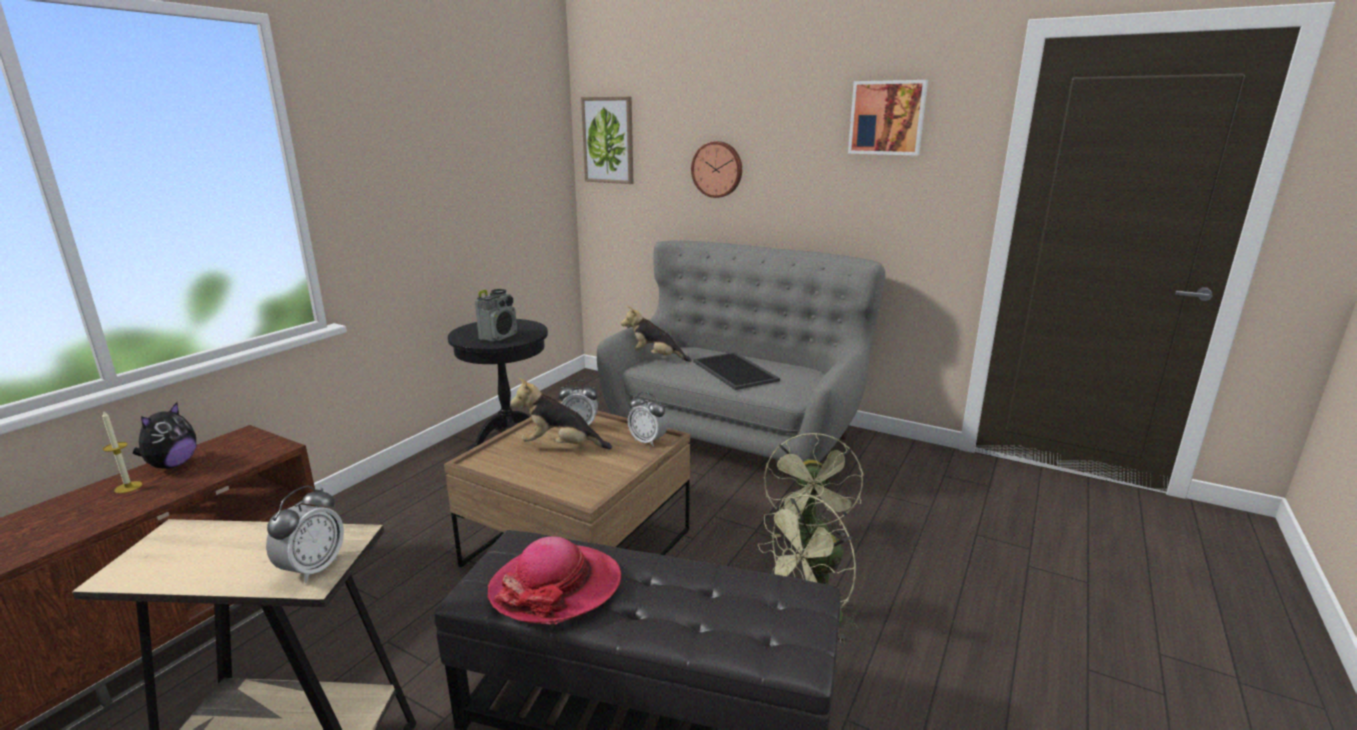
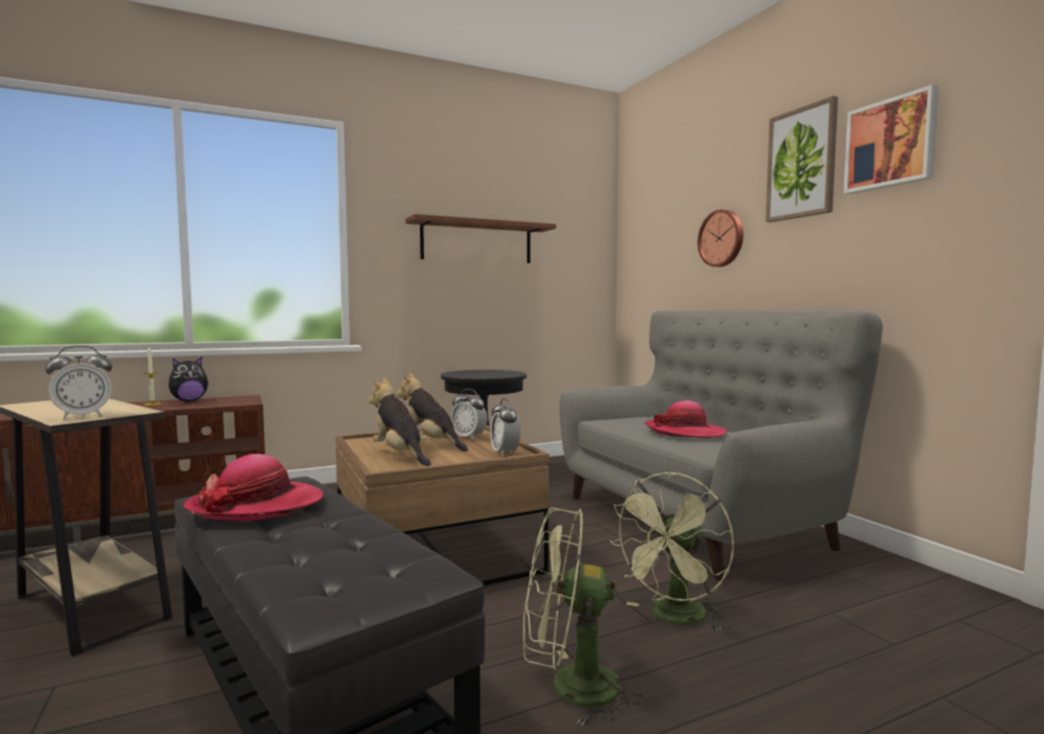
camera: 35 degrees right, 15 degrees down
(447, 169) = (477, 242): none -> brown shelf
(499, 336) = (478, 374): radio -> none
(608, 140) = (640, 229): picture -> picture (801, 163)
(655, 358) = (620, 417): plush toy -> plush toy (400, 455)
(736, 371) = (685, 432): tray -> hat

